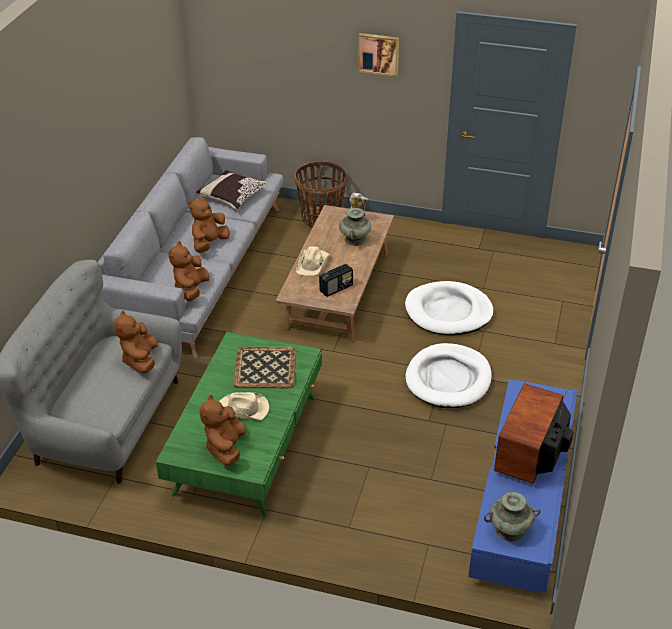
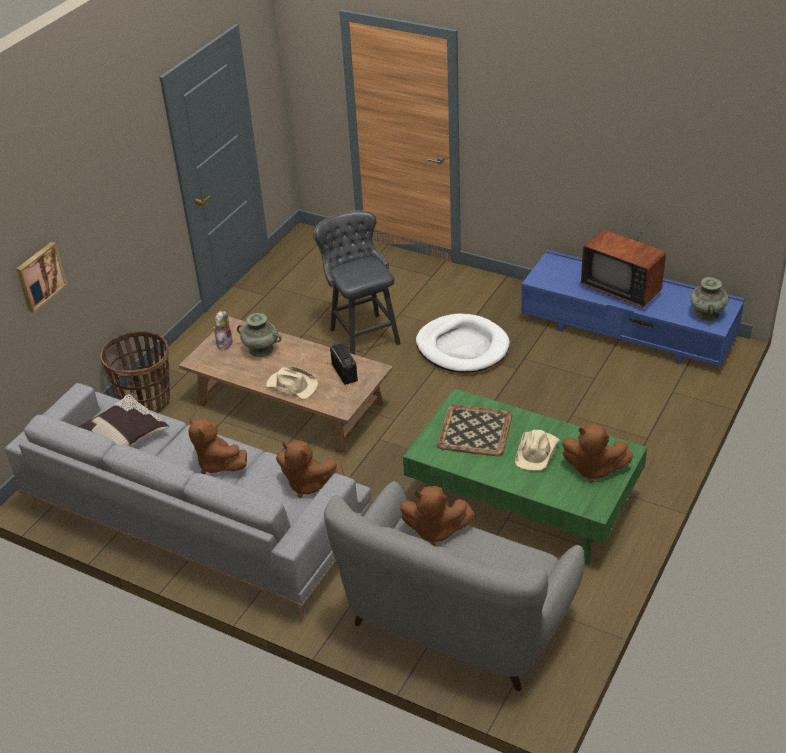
camera: 75 degrees left, 0 degrees up
(378, 54) = (117, 175): picture -> picture (39, 276)
(448, 312) = (361, 331): white dog bed -> grey stool

